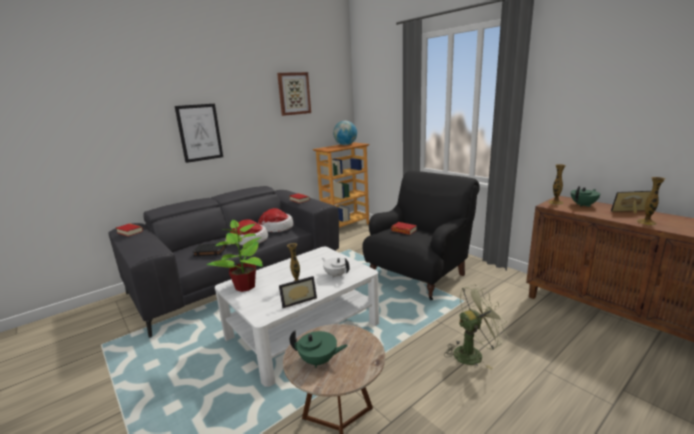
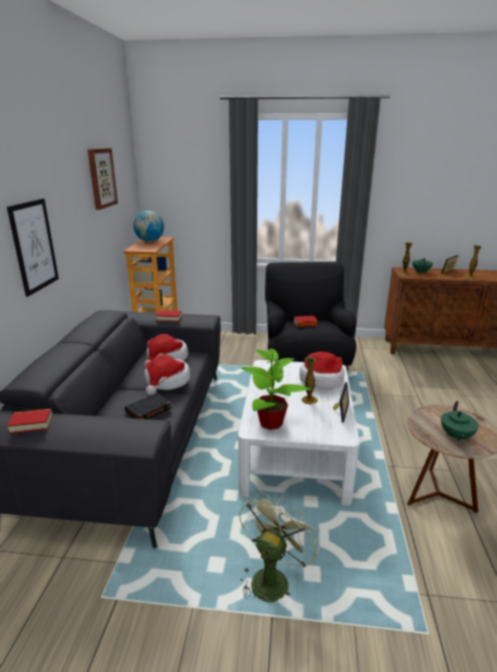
camera: 45 degrees left, 5 degrees up
(319, 361) = (456, 436): green teapot -> green teapot turned 135 degrees clockwise
(336, 275) = (321, 379): white teapot -> hat
(472, 353) = (420, 404): green fan -> green fan (272, 577)

